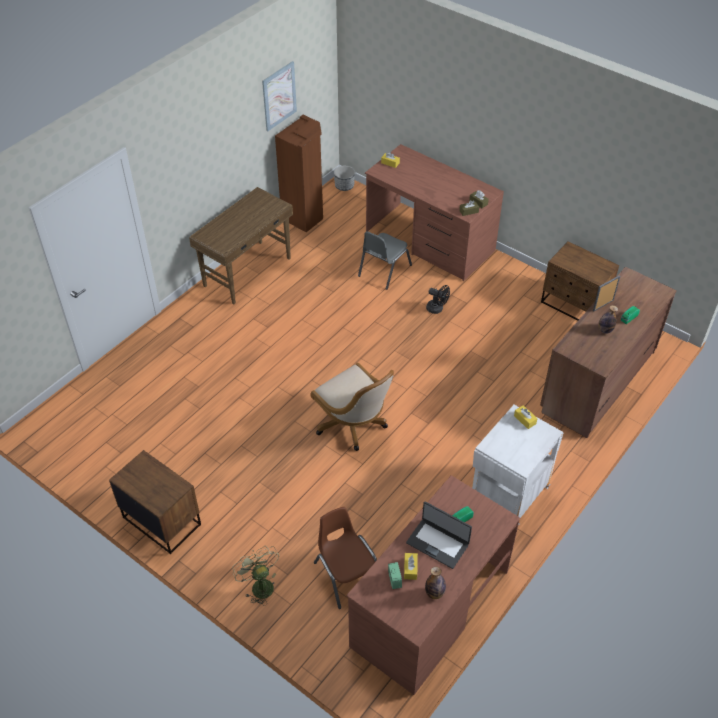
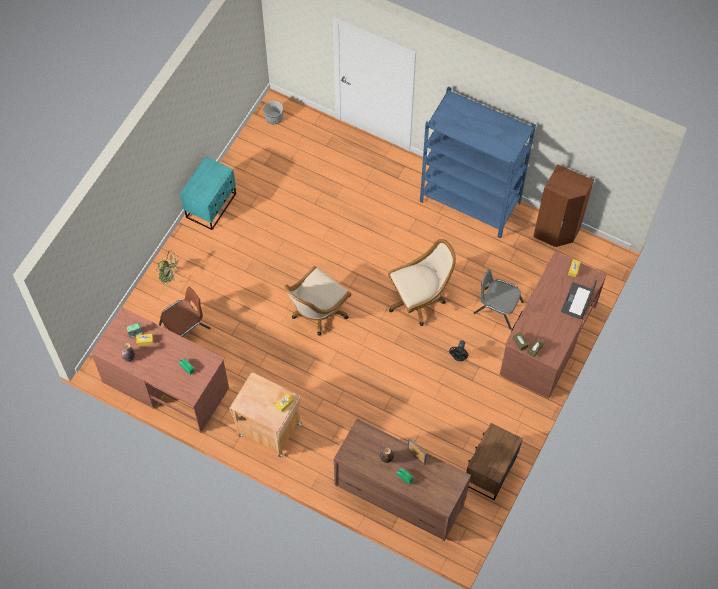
camera: 80 degrees right, 15 degrees up
(162, 520) = (211, 206): brown nightstand -> turquoise nightstand
(247, 272) = (470, 202): brown console table -> blue bookcase
(259, 585) = (169, 276): green fan -> green fan turned 60 degrees clockwise
(279, 96) = (572, 148): picture -> none
(344, 186) = (608, 256): planter -> planter (274, 118)
(357, 330) = (419, 298): none -> office chair
(438, 543) = (166, 355): laptop -> laptop (578, 301)
(508, 495) = (268, 429): white cart -> brown cart

